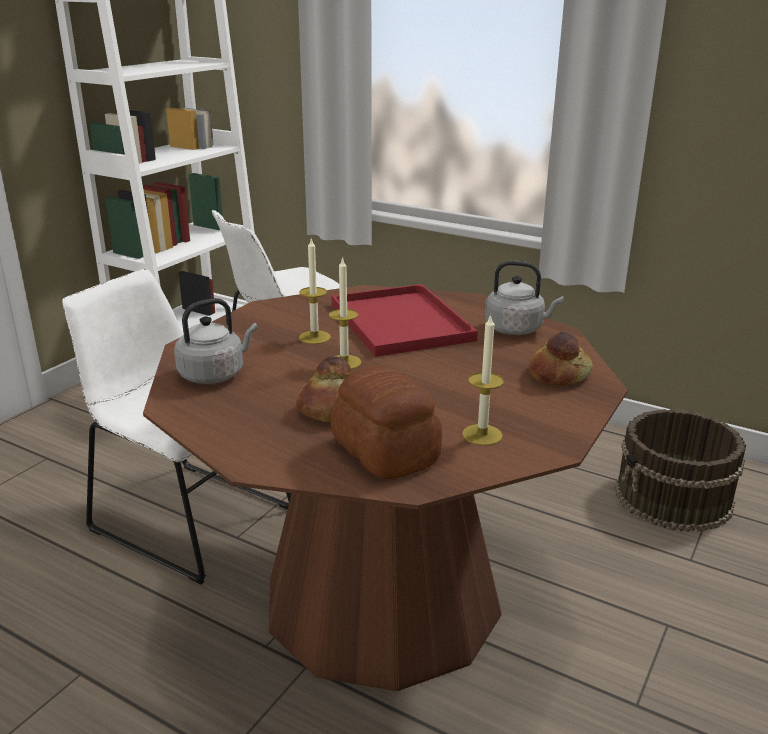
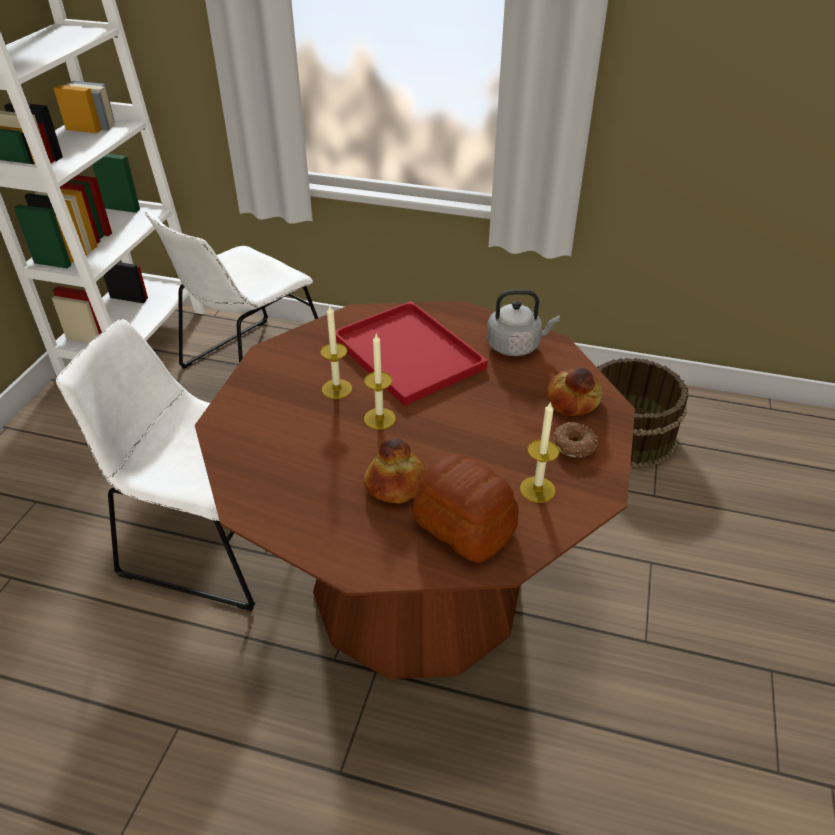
camera: 15 degrees left, 15 degrees up
(215, 374) = (265, 458): grey kettle -> none
(542, 408) = (574, 446): none -> donut

